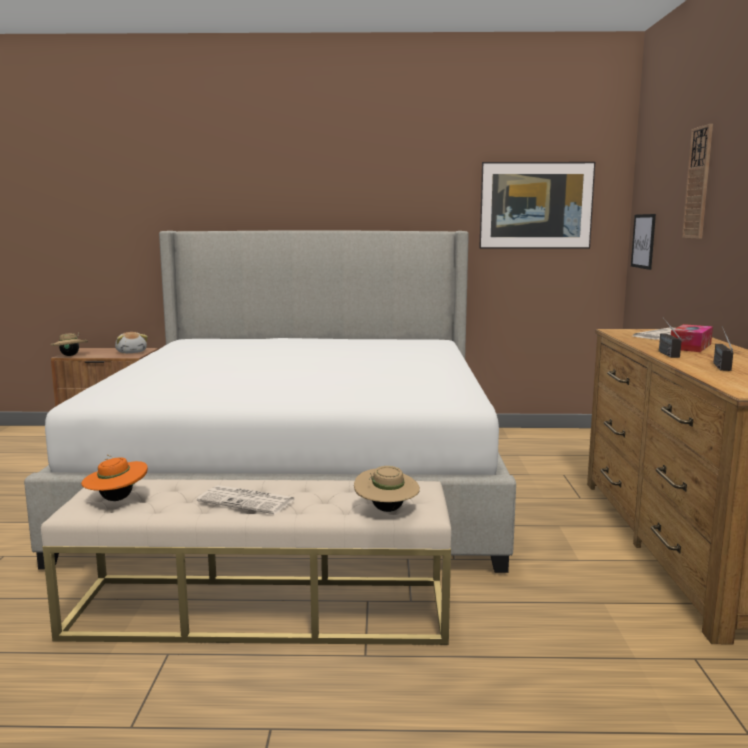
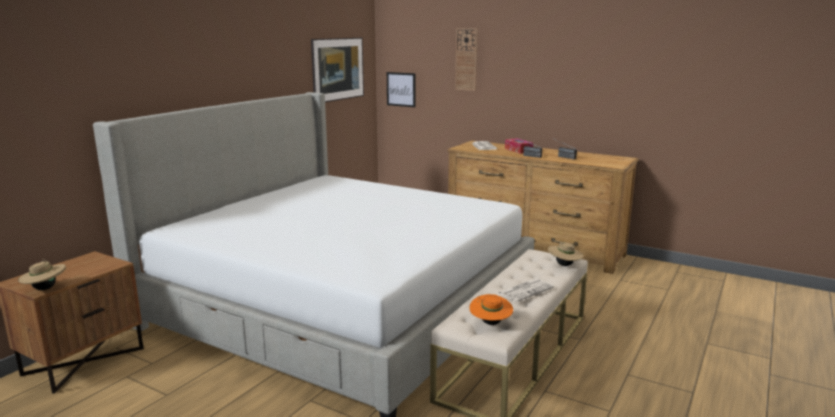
camera: 60 degrees left, 5 degrees up
(131, 352) = (93, 262): plush toy -> none

